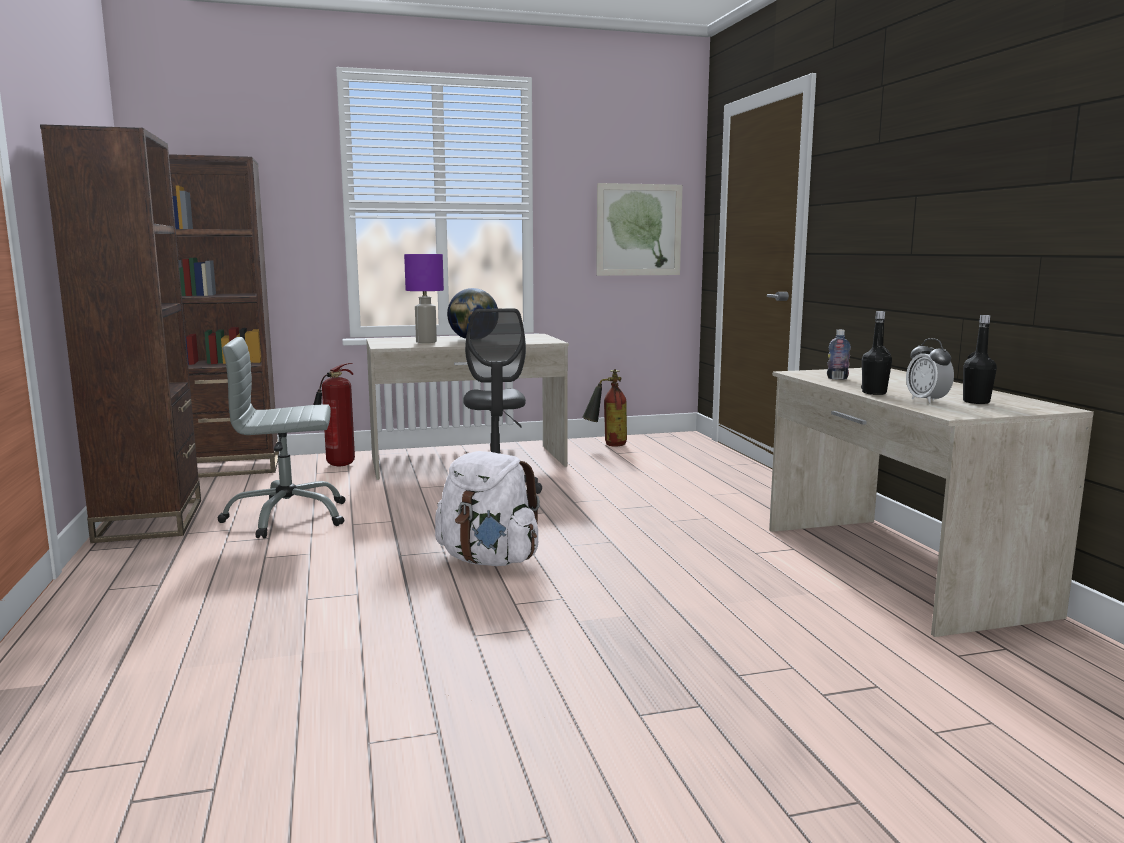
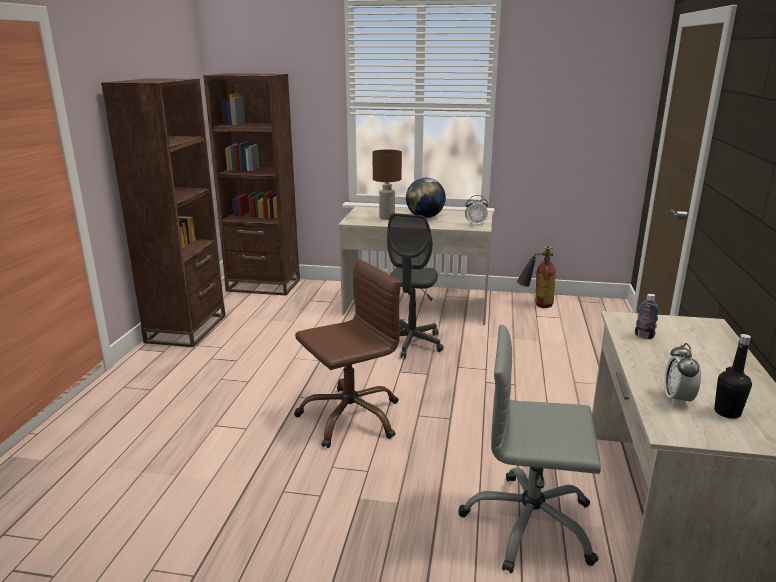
camera: 25 degrees right, 10 degrees up
(287, 517) = (261, 342): grey office chair -> grey office chair (529, 524)
(337, 466) = (328, 295): fire extinguisher -> none
(426, 342) = (386, 218): purple table lamp -> brown table lamp
(489, 560) = (350, 417): white backpack -> brown office chair
(543, 340) = (475, 225): none -> alarm clock
(639, 230) = (590, 126): picture -> none
(874, 393) = (644, 372): black bottle -> none

